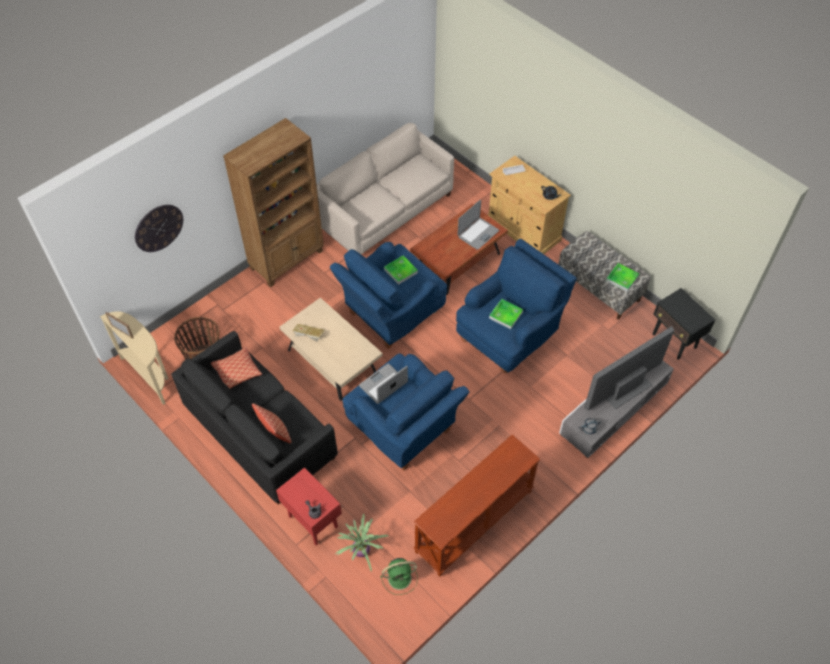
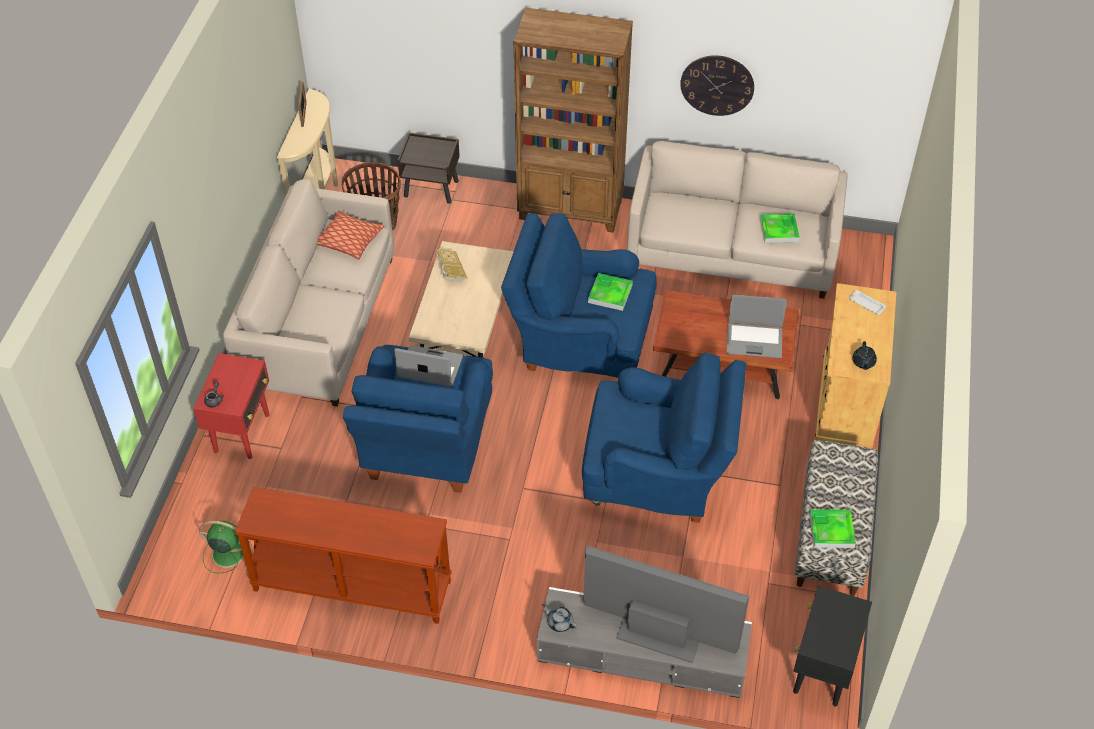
camera: 55 degrees right, 5 degrees down
(158, 228) = (415, 38): wall clock -> wall clock (717, 85)
(204, 314) = (432, 189): none -> brown nightstand
(259, 432) = (319, 322): black sofa -> beige sofa
(275, 433) = (296, 315): pillow -> none
(361, 551) = (235, 498): potted plant -> none
(400, 578) = (226, 553): green fan -> green fan turned 150 degrees clockwise
(506, 315) = (638, 429): tray -> tray (779, 230)

